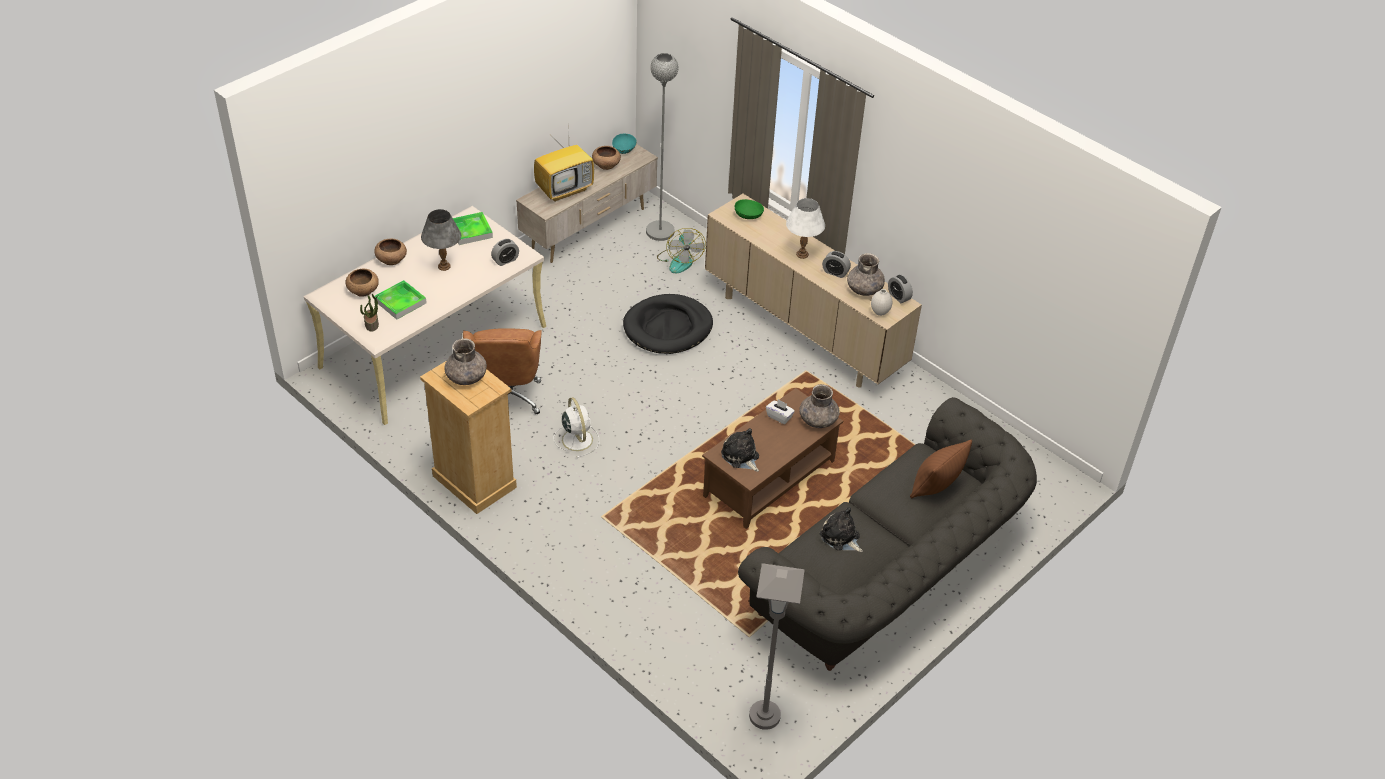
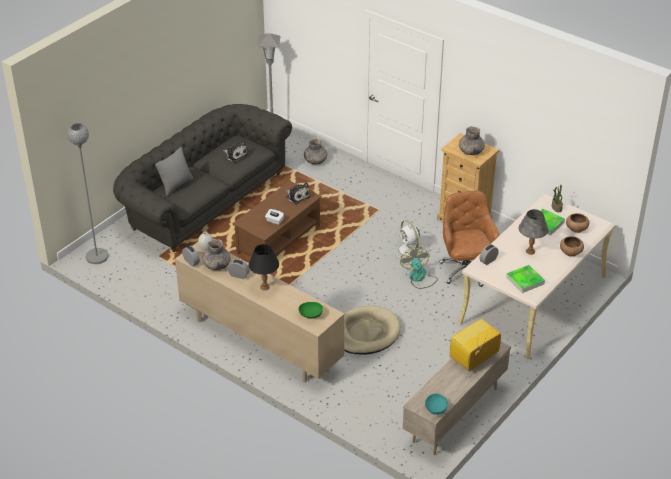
camera: 175 degrees right, 5 degrees down
(606, 165) = (447, 391): brown bowl -> none
(660, 232) = (391, 420): grey floor lamp -> grey floor lamp (97, 256)
(668, 327) = (365, 333): black dog bed -> beige dog bed
(679, 260) = (368, 393): fan -> fan (419, 278)
(802, 254) = (264, 287): white table lamp -> black table lamp
(818, 420) = (249, 221): grey vase -> grey vase (315, 160)
(936, 487) = (176, 185): brown pillow -> grey pillow

